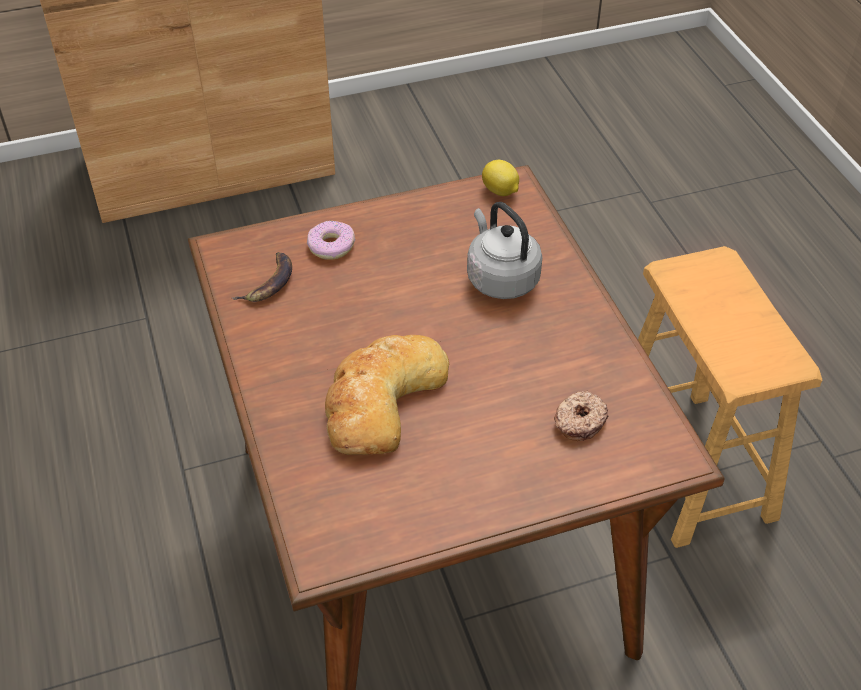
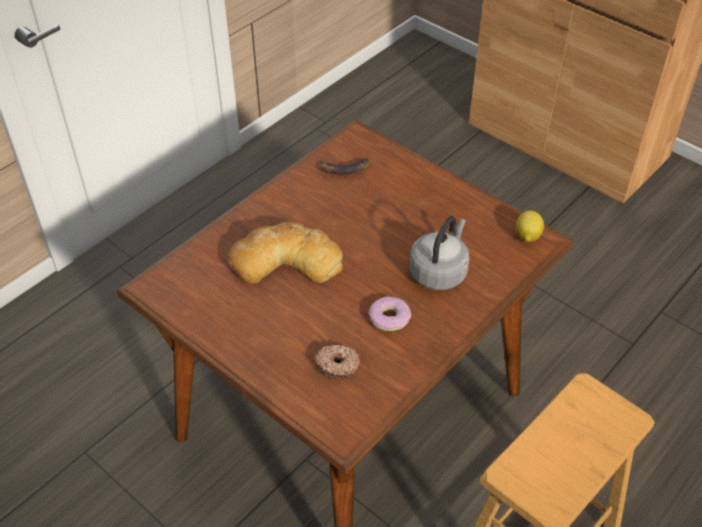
camera: 60 degrees right, 0 degrees up
(331, 246) = (399, 179): donut -> donut (389, 318)

